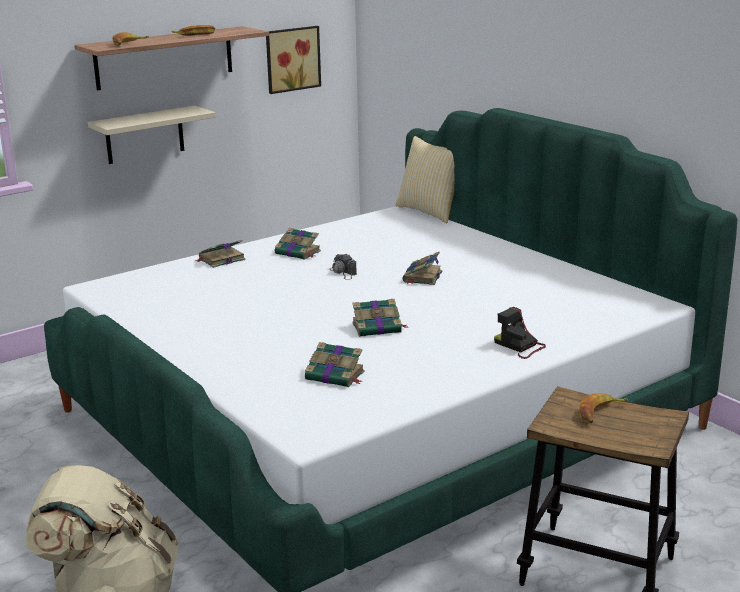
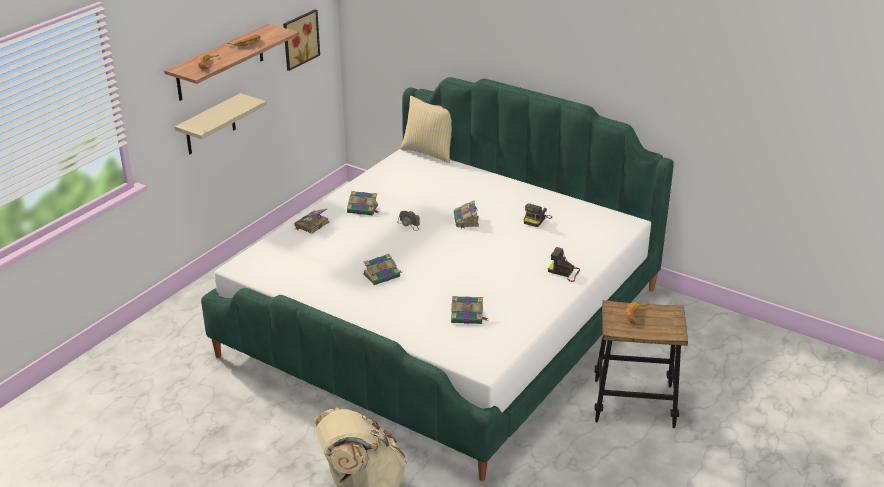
camera: 20 degrees left, 10 degrees up
(378, 328) = (467, 271): book -> book (382, 275)
(521, 287) = (536, 219): none -> camera

